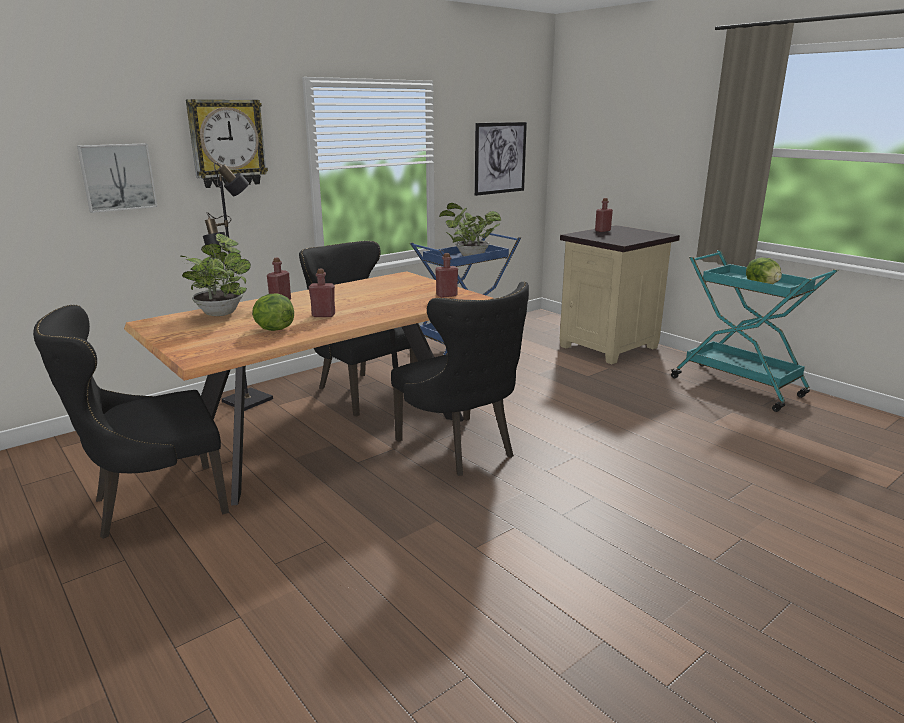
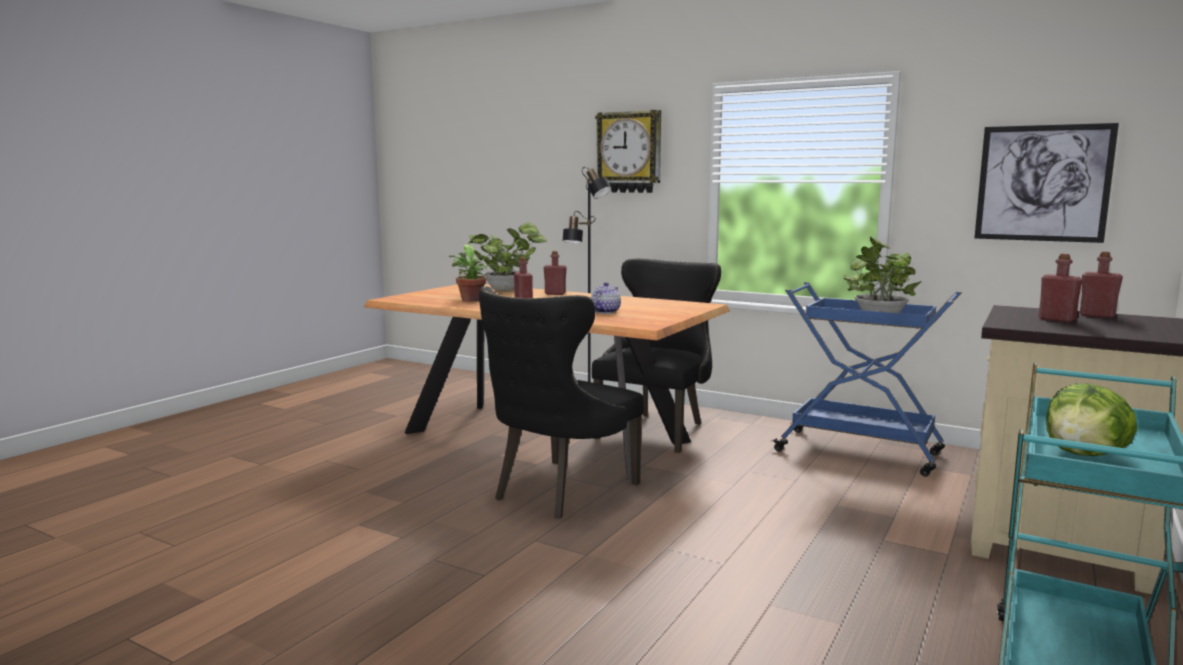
camera: 70 degrees right, 10 degrees down
(117, 177) = (544, 178): picture -> none
(154, 503) = (399, 414): black chair -> none
(273, 329) = (471, 300): lettuce -> potted plant
(401, 299) = (605, 312): none -> teapot
(446, 295) = (639, 319): red bottle -> red bottle (1057, 319)

